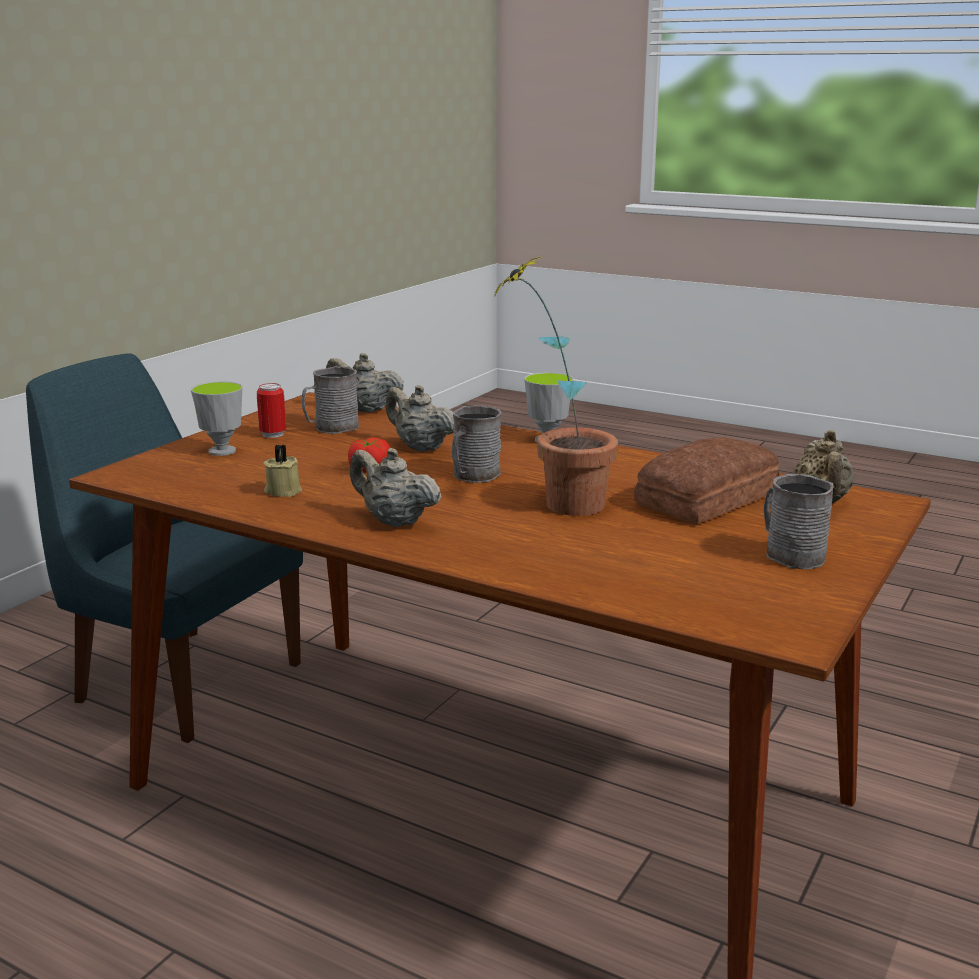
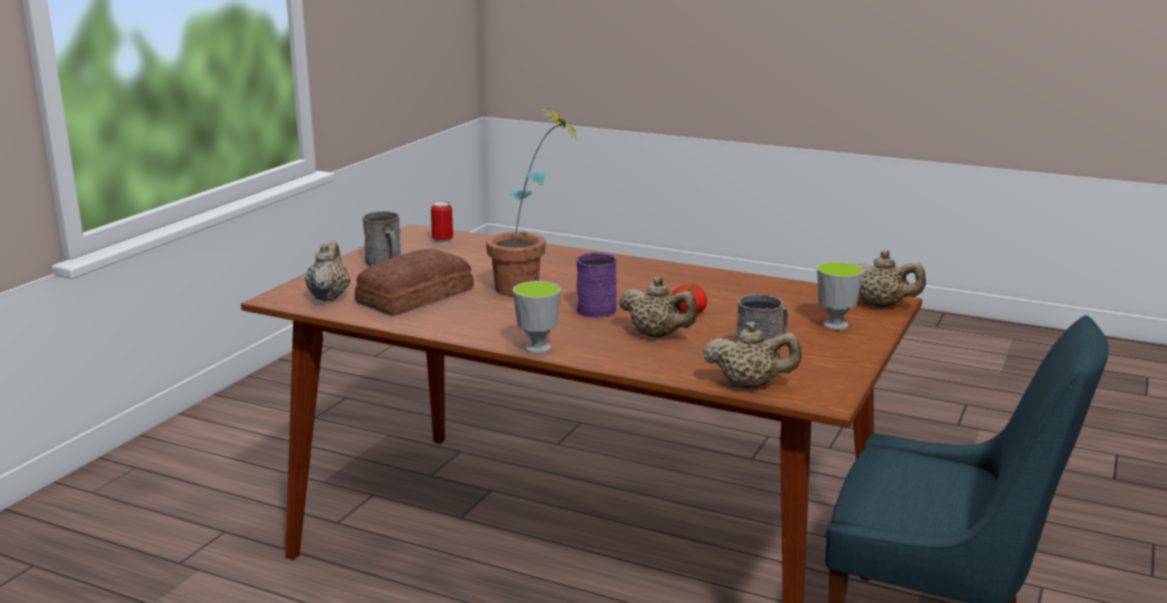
camera: 175 degrees right, 0 degrees up
(273, 434) = (812, 346): can -> can (442, 241)
(283, 491) = (740, 292): beige candle -> none
(394, 521) = (643, 274): beige teapot -> beige teapot (881, 305)
(472, 476) = (599, 308): grey mug -> purple mug

